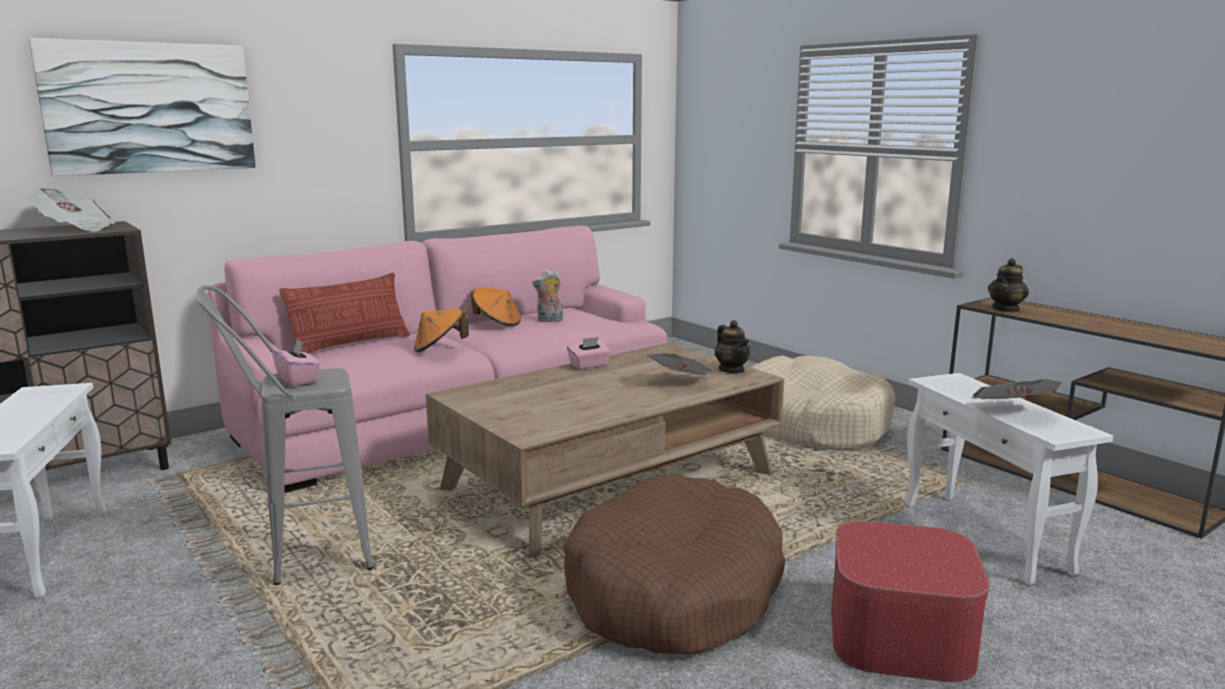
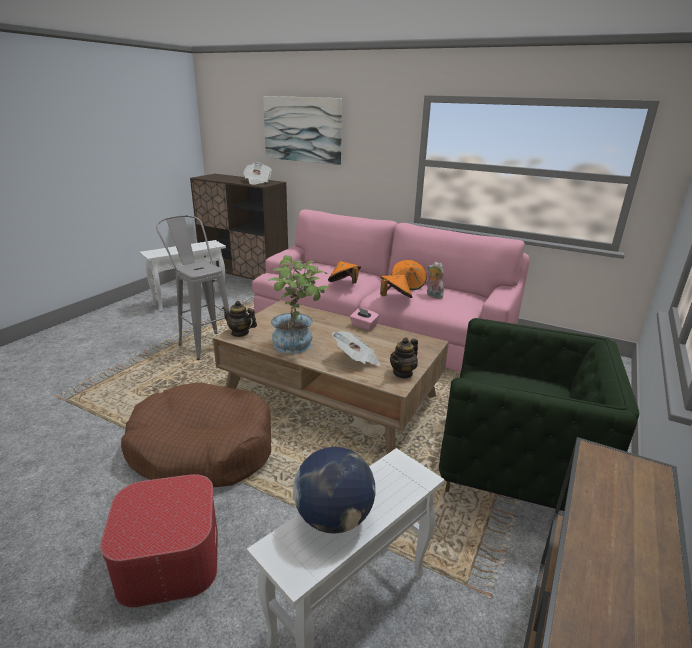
camera: 65 degrees right, 10 degrees up
(298, 379) = (199, 266): pink tissue box -> none
(350, 345) = (331, 267): pillow -> none
(530, 336) = (395, 298): none -> orange hat
(609, 402) = (298, 345): none -> potted plant
(811, 424) = (516, 464): beige dog bed -> green armchair
(1006, 309) = (602, 474): teapot -> teapot (240, 333)
(1011, 411) = (334, 518): newspaper -> globe

